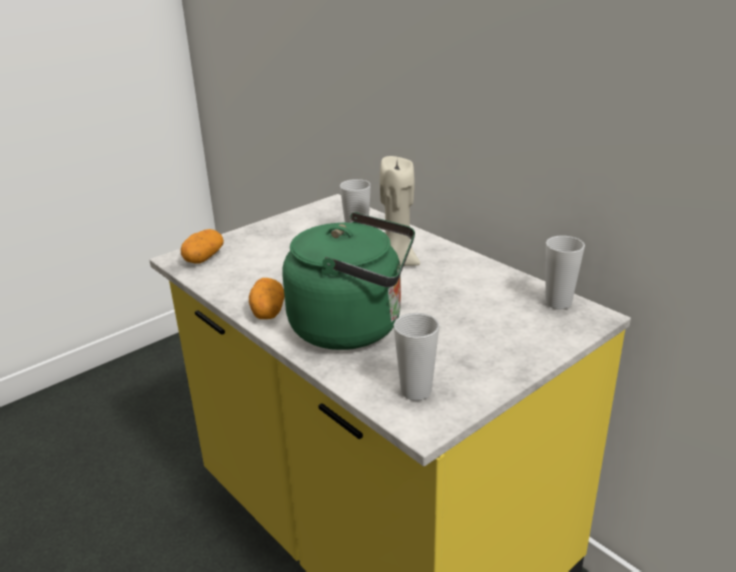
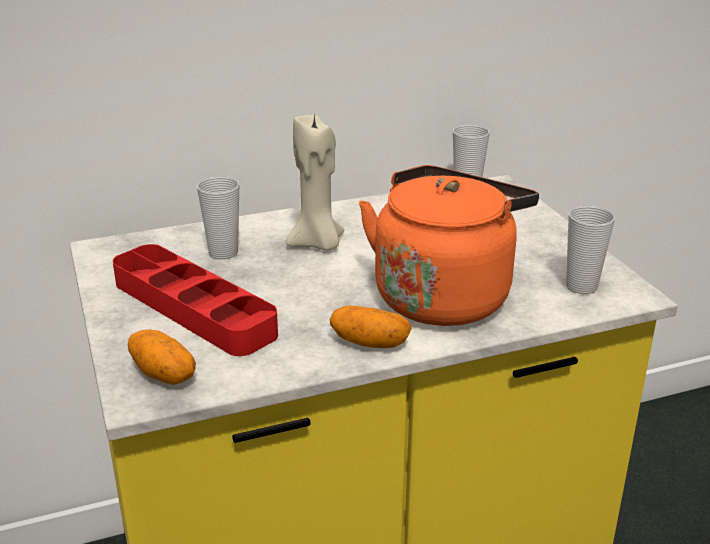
camera: 70 degrees left, 0 degrees up
(280, 246) = (193, 307): none -> red tray
(353, 327) = (444, 295): green kettle -> orange kettle

